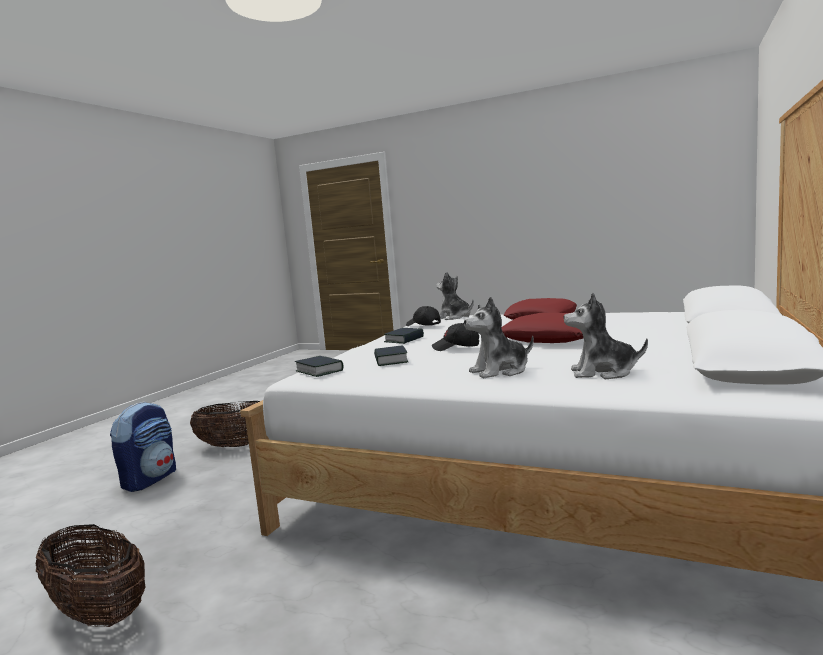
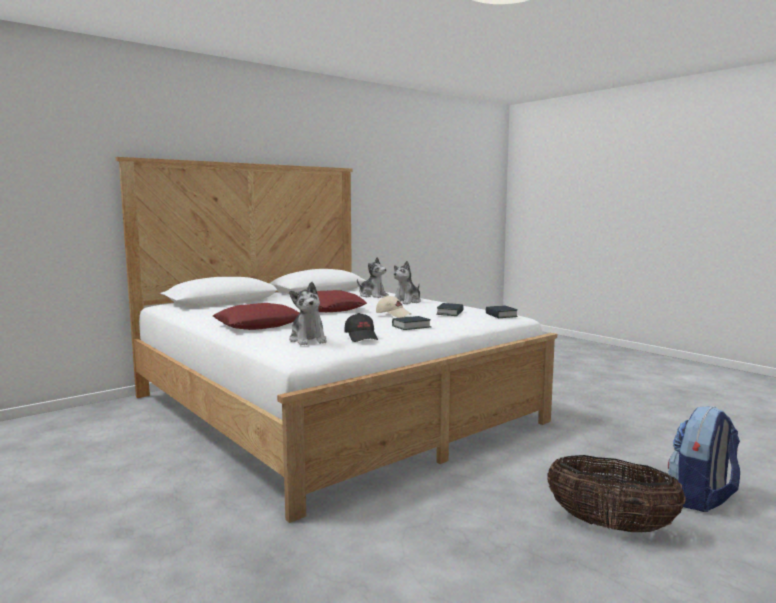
camera: 155 degrees left, 0 degrees up
(98, 612) = (633, 410): basket -> none
(456, 347) = (393, 314): black cap -> beige cap
(500, 371) = (407, 301): plush toy -> plush toy turned 120 degrees clockwise

